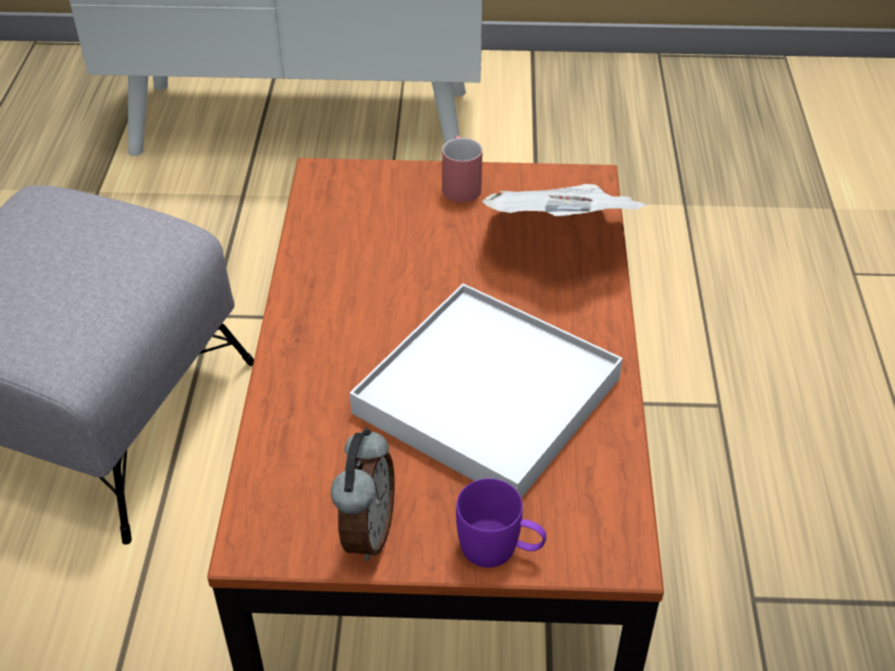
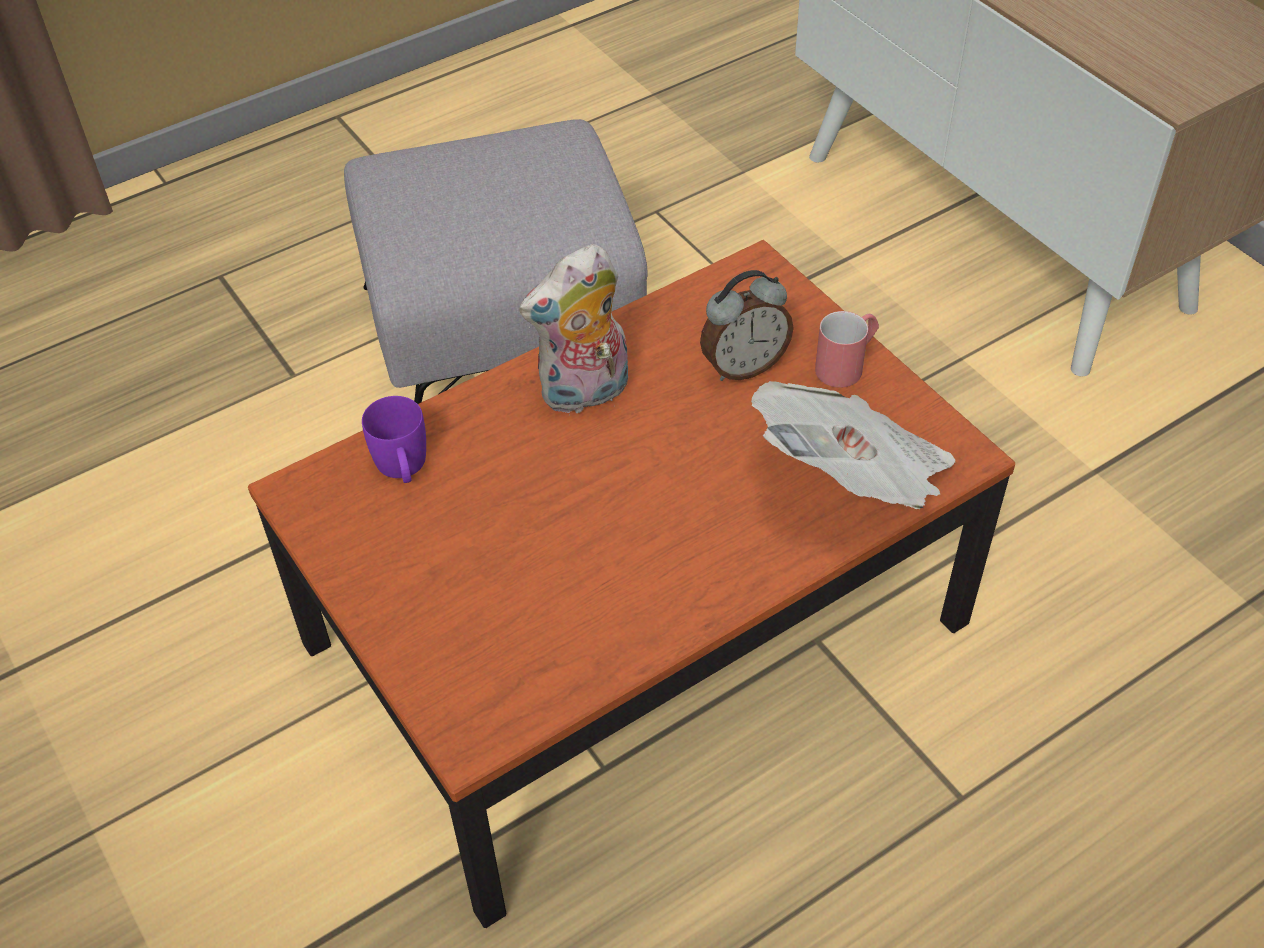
camera: 55 degrees right, 5 degrees up
(343, 318) = (585, 394): none -> plush toy
(366, 532) = (360, 551): alarm clock -> alarm clock (743, 366)
(487, 396) = (578, 543): white tray -> none
(500, 549) = (409, 649): purple mug -> purple mug (403, 469)

